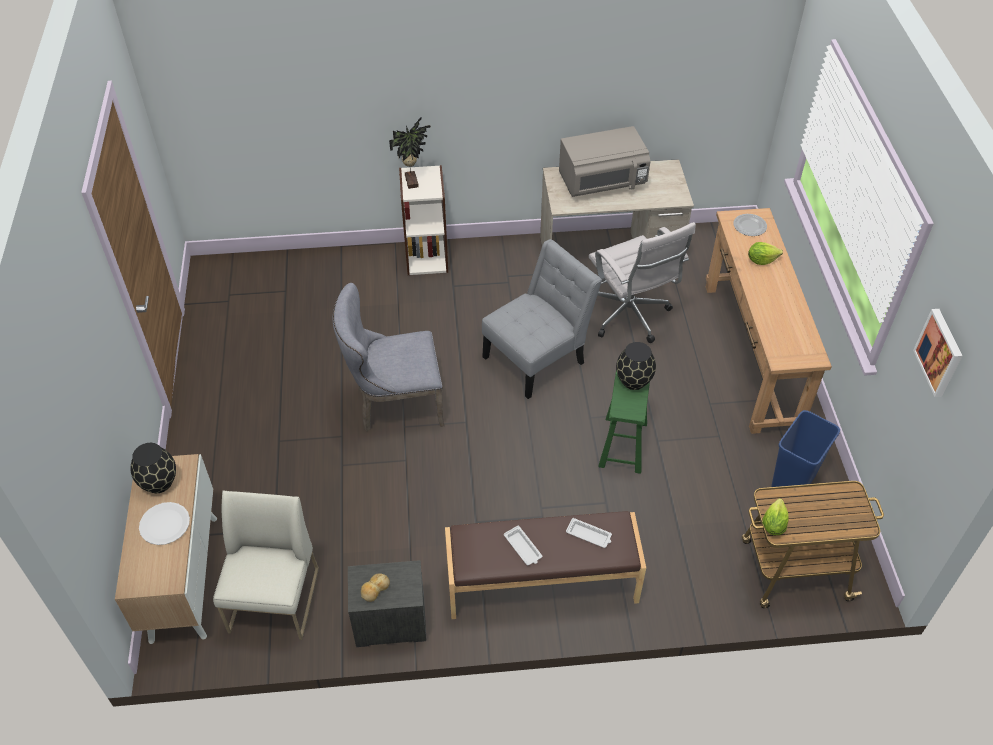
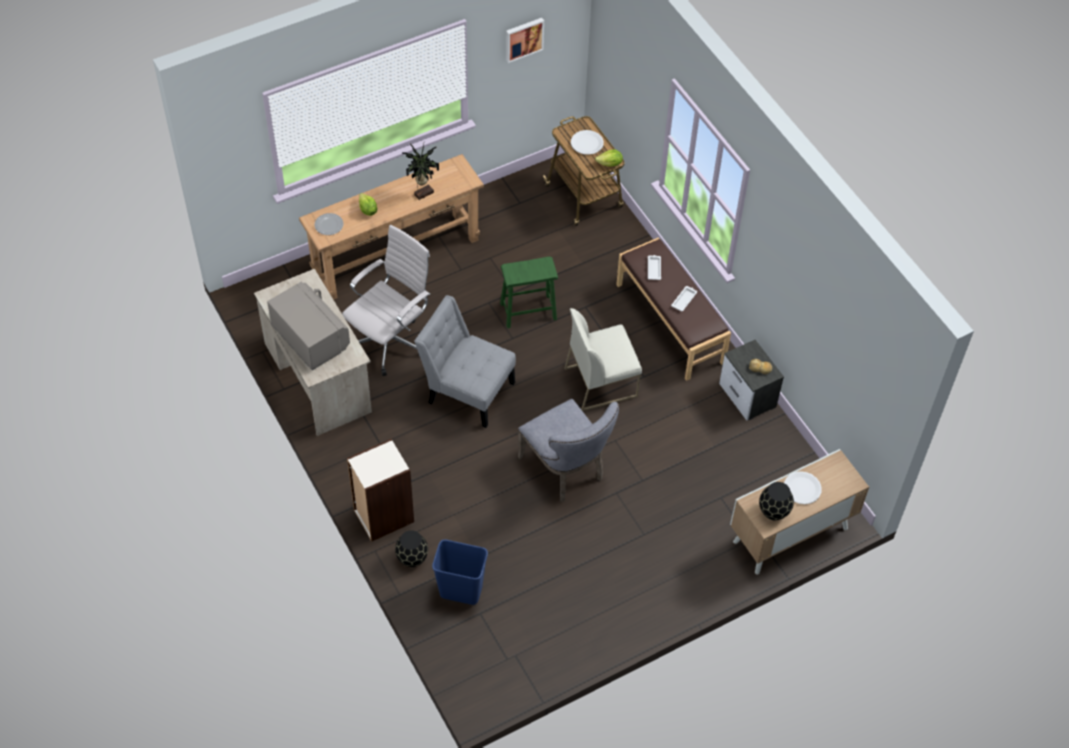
camera: 115 degrees left, 5 degrees up
(275, 601) = (773, 469): white chair -> white chair (601, 381)
(413, 181) = (380, 471): potted plant -> potted plant (422, 193)
(633, 380) = (517, 271): black vase -> black vase (412, 558)
(793, 482) = (510, 209): blue trash can -> blue trash can (461, 590)
(822, 513) = (587, 143): none -> white plate

